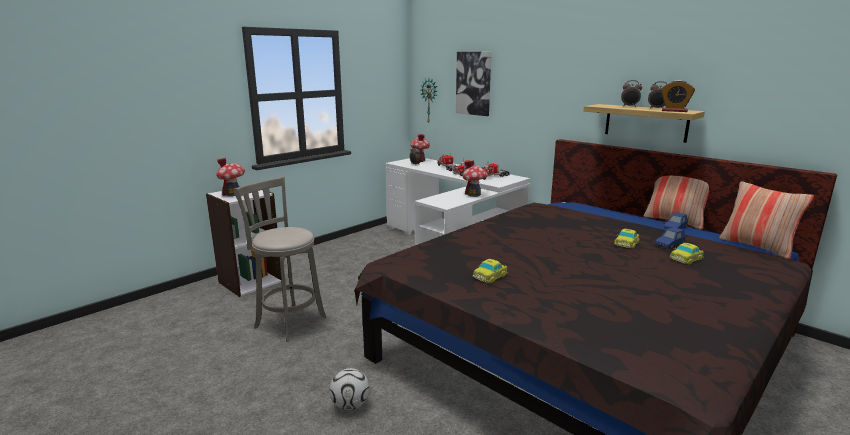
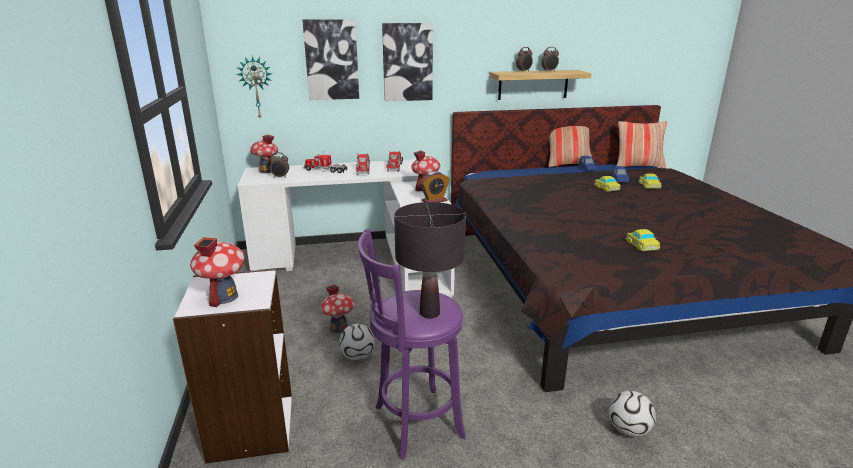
camera: 55 degrees left, 5 degrees up
(276, 237) = (429, 313): none -> black table lamp
(288, 321) = (414, 423): grey stool -> purple stool
(337, 284) = (357, 356): none -> football
(361, 269) = (339, 328): none -> toy house
(526, 89) = (407, 62): none -> picture
(674, 111) = (569, 72): alarm clock -> alarm clock (434, 201)

